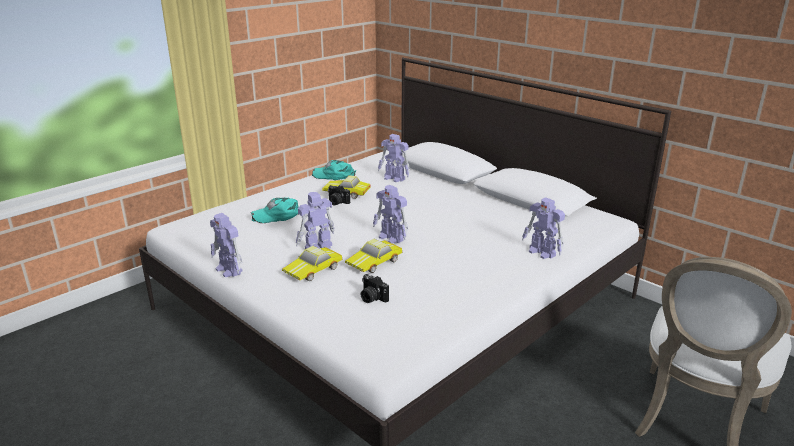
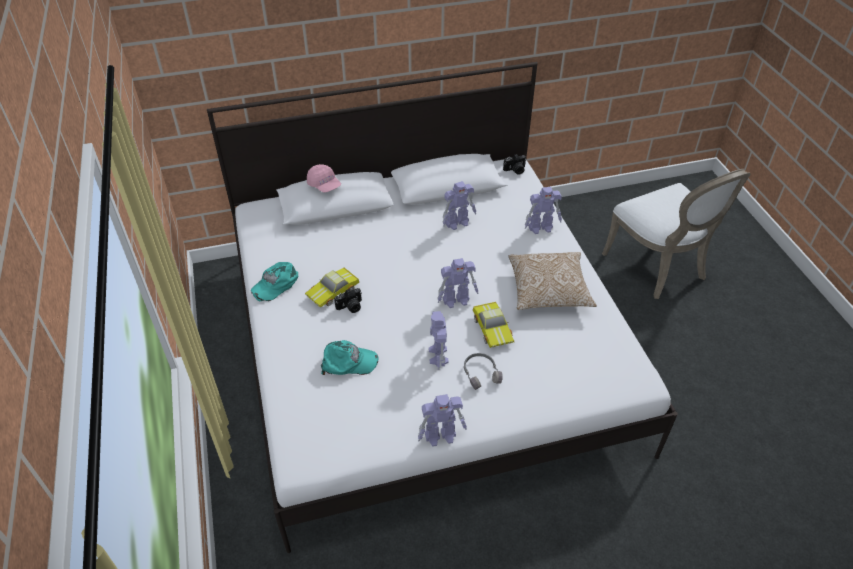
camera: 60 degrees left, 20 degrees up
(277, 215) = (348, 362): turquoise cap -> turquoise cap turned 105 degrees counterclockwise
(314, 270) = (481, 373): toy car -> grey headphones
(372, 298) = (551, 353): camera -> camera (515, 170)
(394, 178) = (327, 244): toy robot -> toy robot (458, 223)
(438, 146) = (324, 185): none -> pink cap
(456, 277) = (548, 291): none -> pillow

